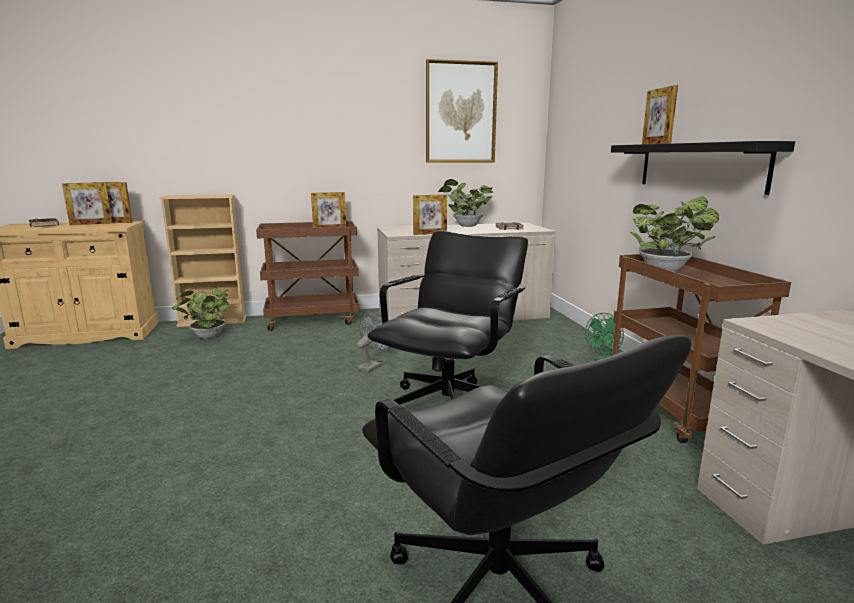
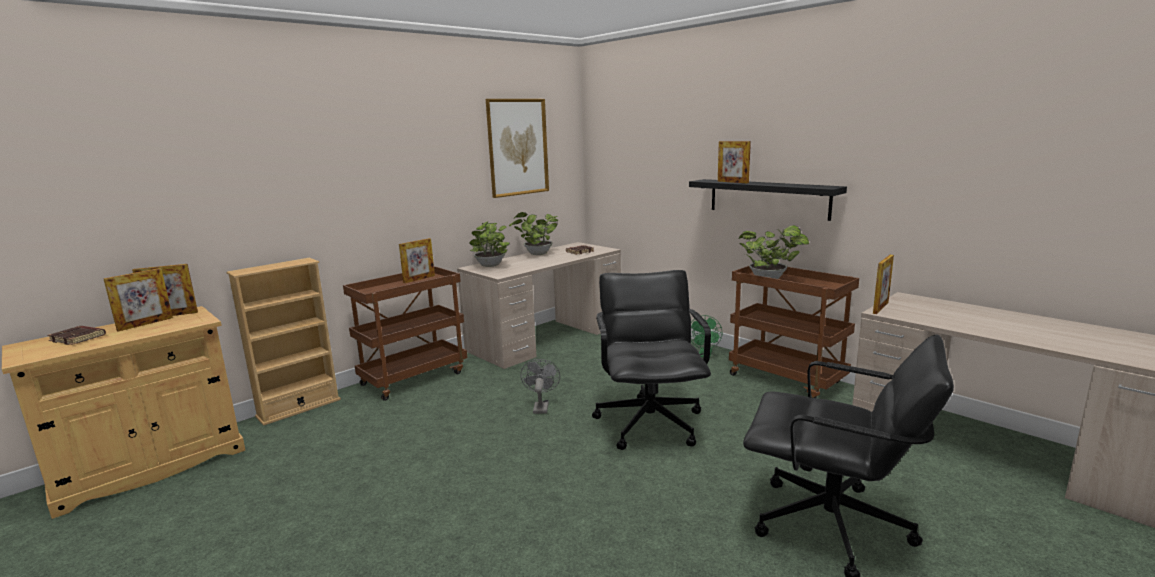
camera: 30 degrees left, 0 degrees up
(207, 337) = (323, 426): potted plant -> potted plant (490, 266)
(430, 234) = (528, 269): picture frame -> picture frame (880, 308)

